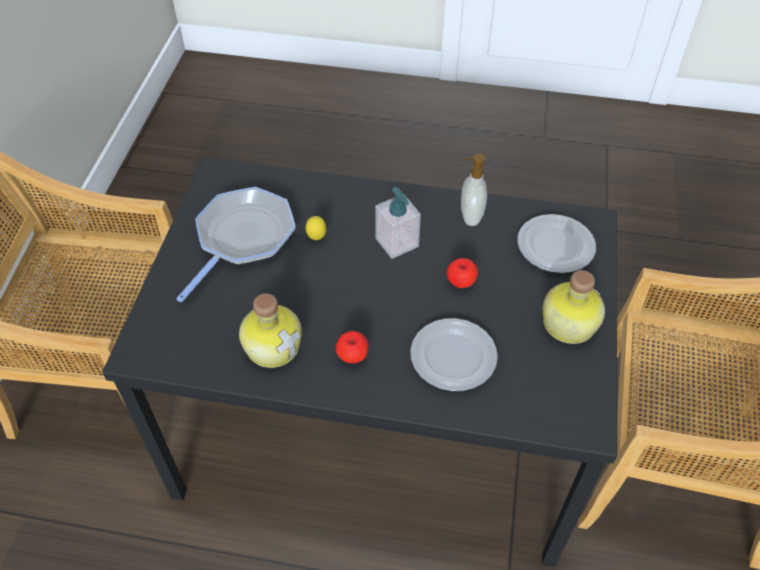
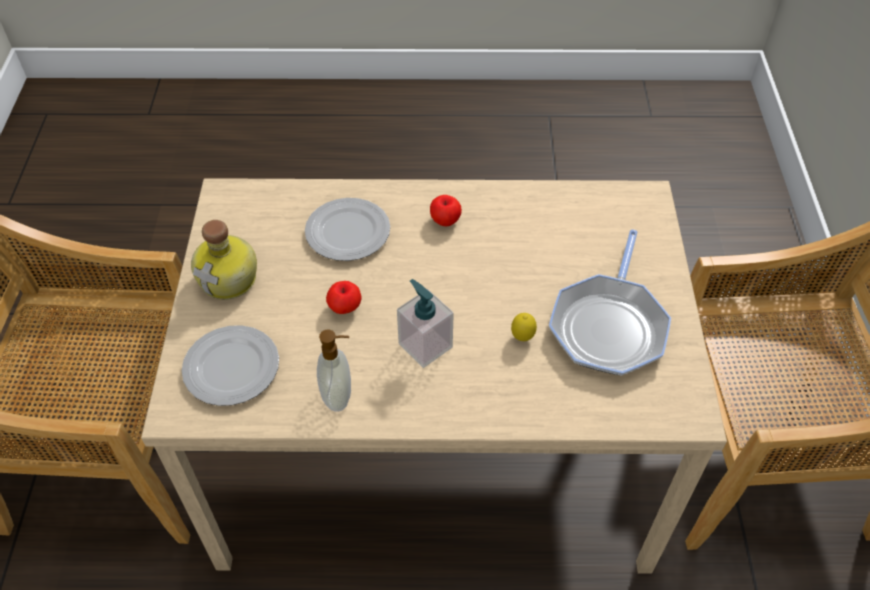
camera: 170 degrees right, 0 degrees up
(273, 344) = (524, 220): bottle -> none
(377, 426) = (437, 448): black dining table -> beige dining table

